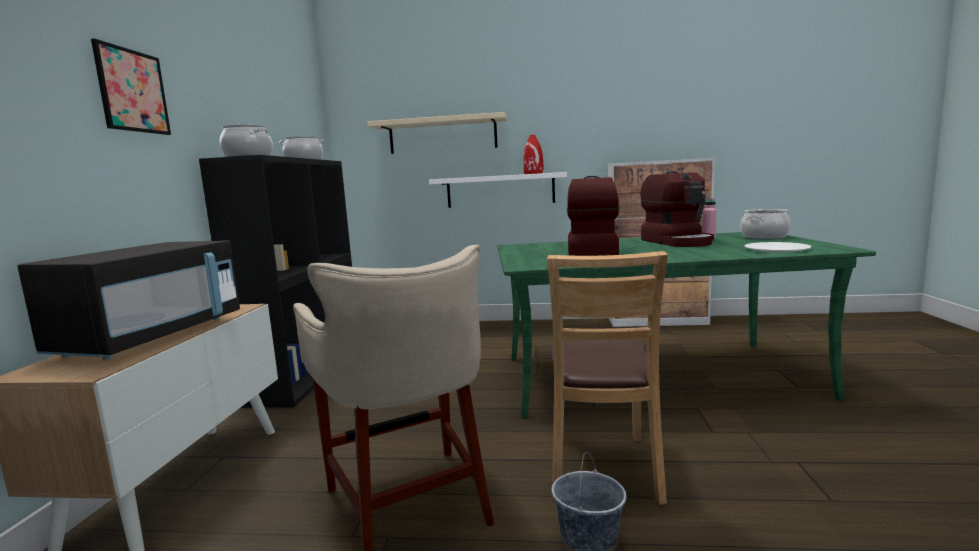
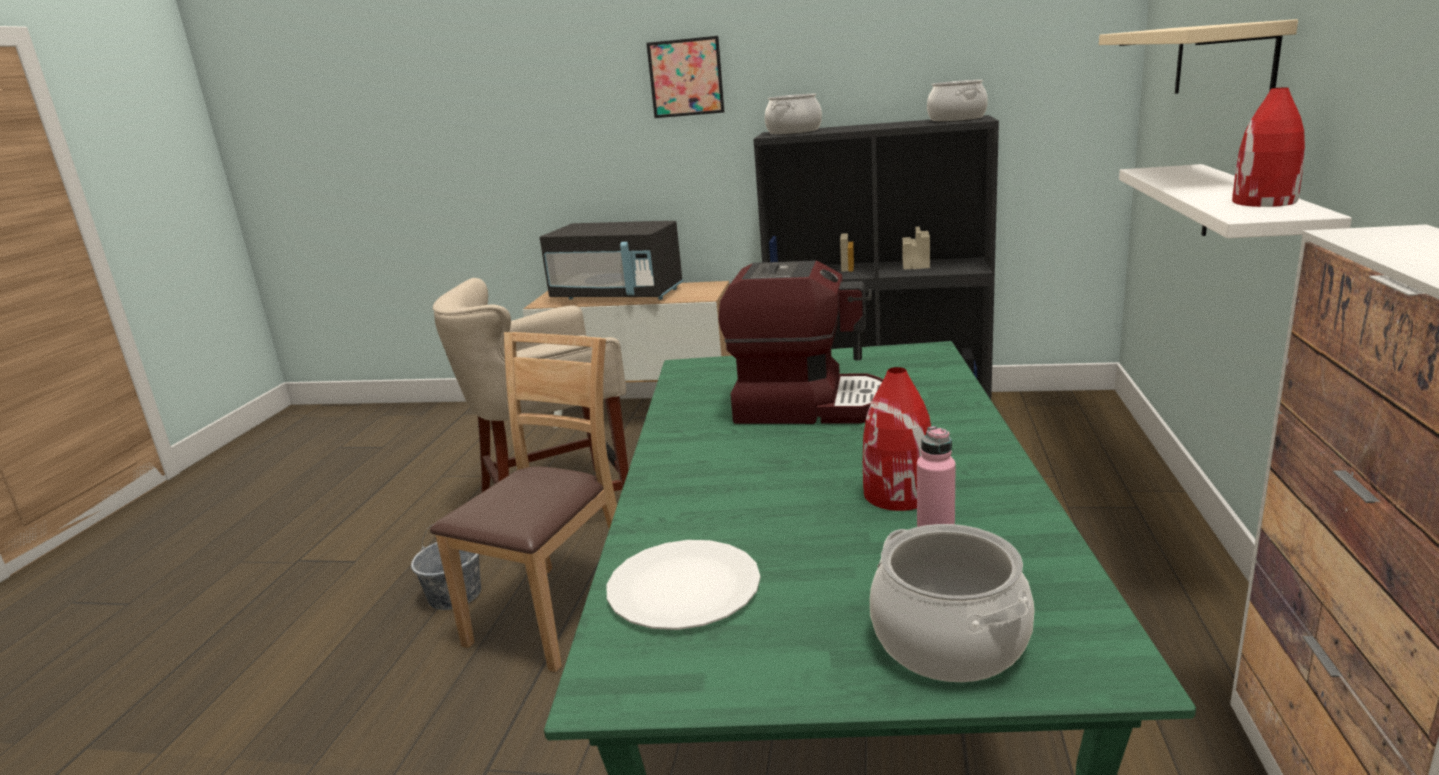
camera: 95 degrees right, 10 degrees up
(602, 467) = (554, 614): brown chair -> brown chair turned 105 degrees clockwise
(678, 242) = (899, 494): coffee machine -> red vase

